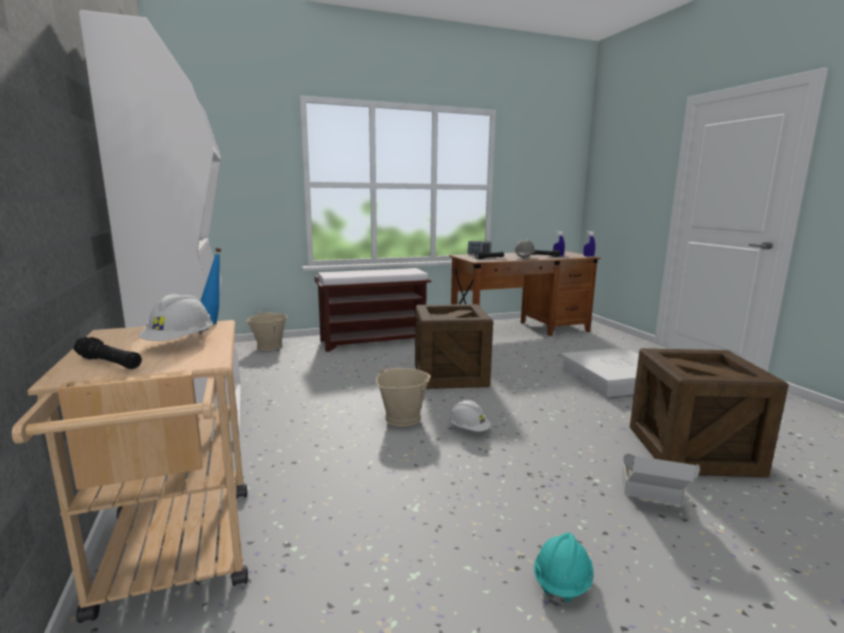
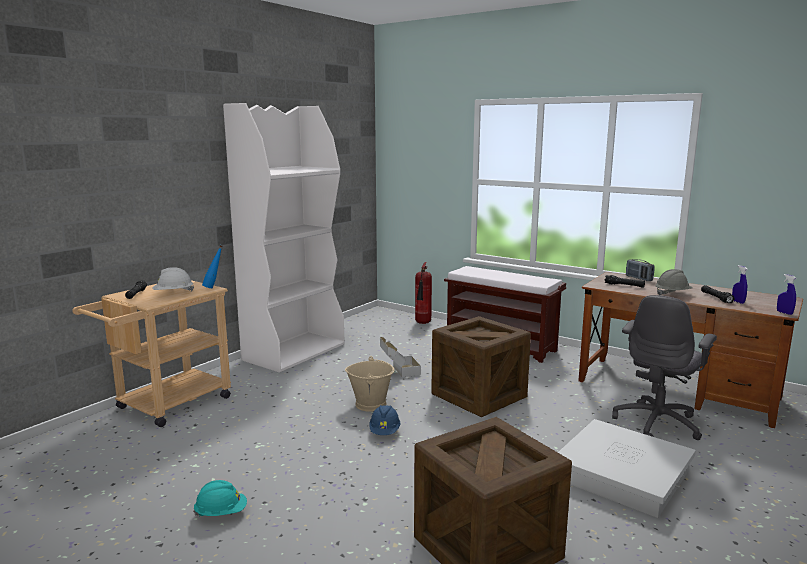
camera: 55 degrees right, 0 degrees up
(269, 346) = (423, 323): beige bucket -> fire extinguisher
(468, 429) = (385, 432): white hard hat -> blue hard hat
(557, 349) = (658, 423): none -> grey office chair
(652, 498) = (361, 534): cardboard box -> cardboard box (399, 371)

